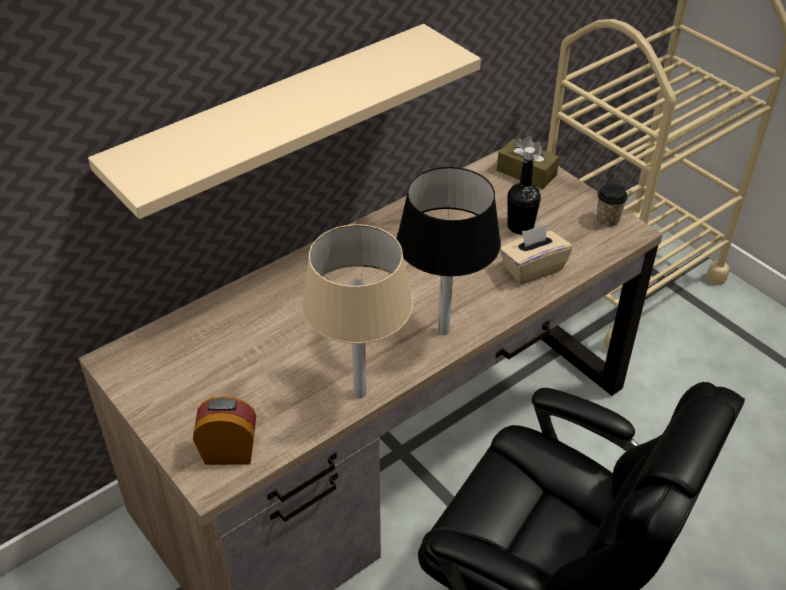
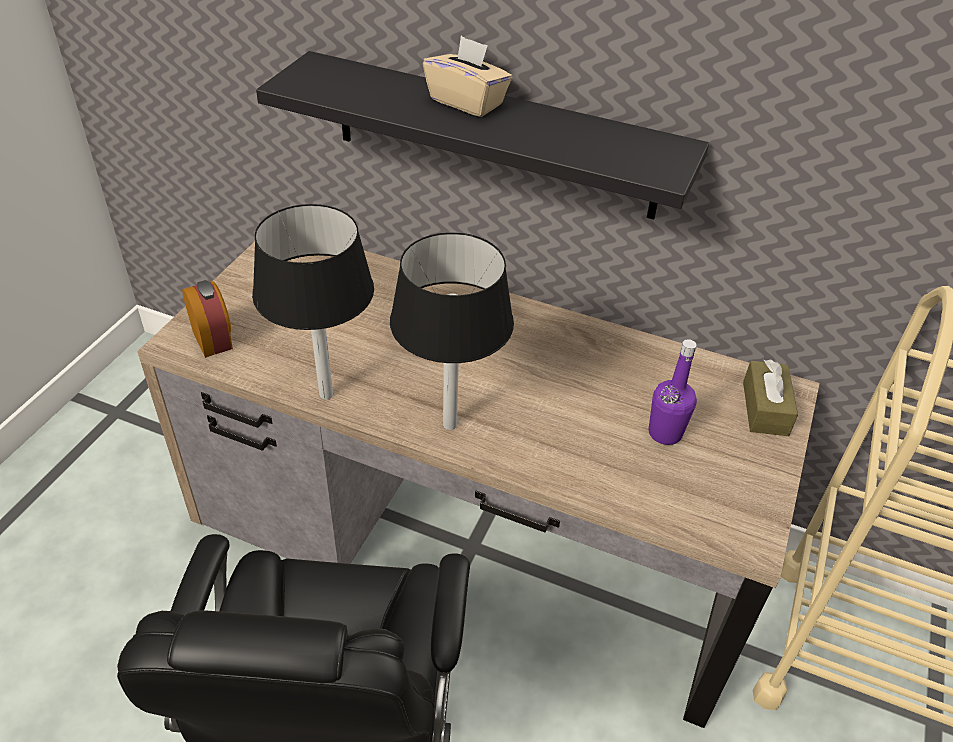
camera: 60 degrees right, 0 degrees up
(274, 121) = (494, 136): beige shelf -> black shelf
(359, 393) = (326, 394): beige table lamp -> black table lamp
(520, 226) = (665, 433): black bottle -> purple bottle
(532, 268) = (602, 466): beige tissue box -> beige tissue box (467, 102)
(607, 220) = (752, 510): cup -> none

